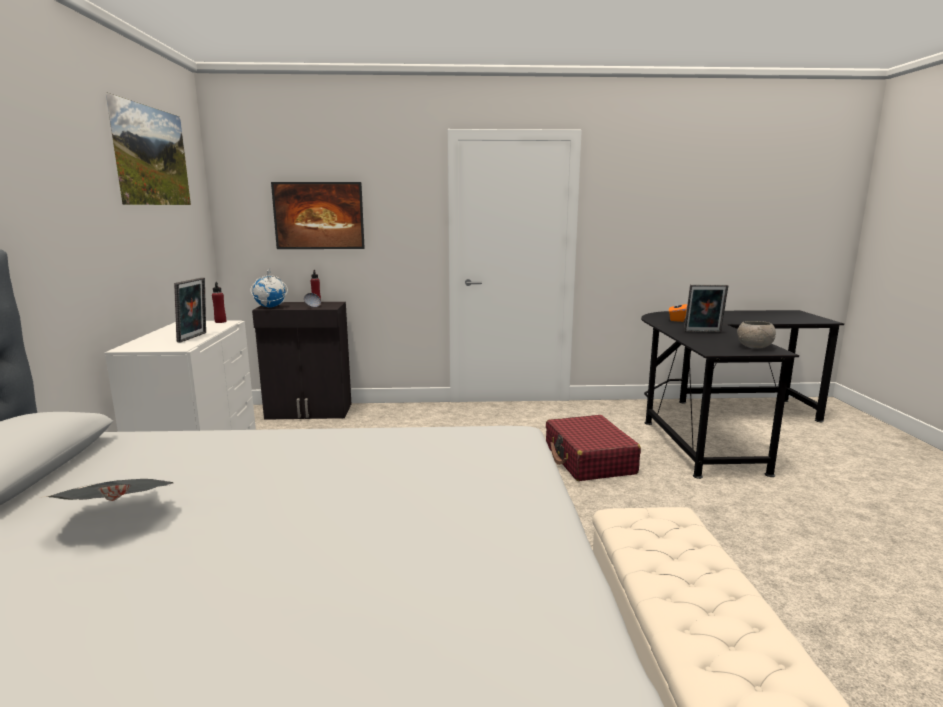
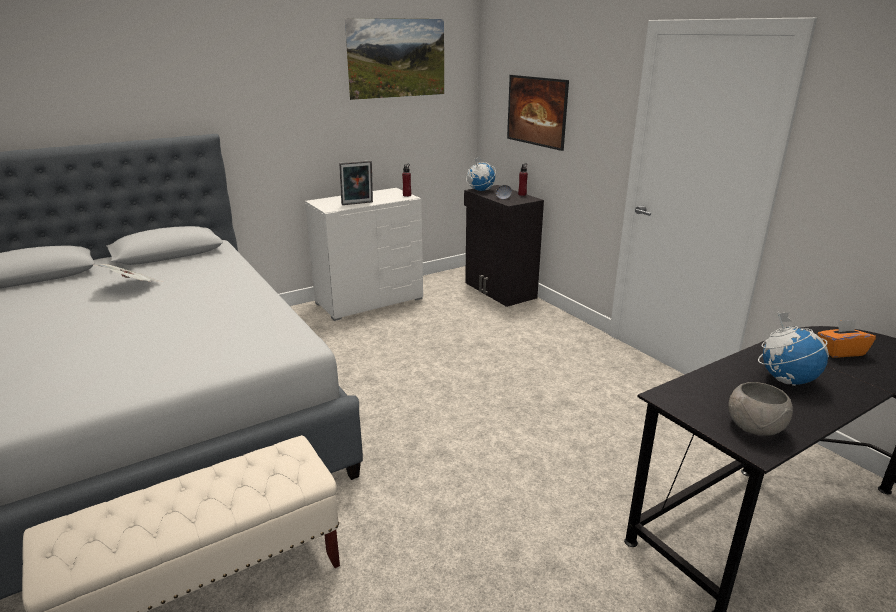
camera: 60 degrees right, 10 degrees up
(589, 460) = (578, 451): red suitcase -> none
(703, 332) = (786, 379): picture frame -> globe

